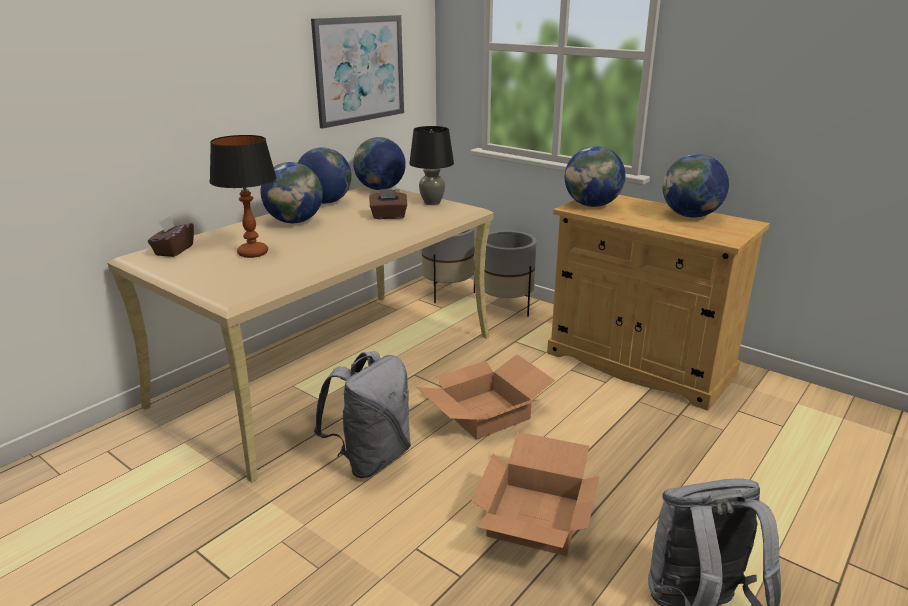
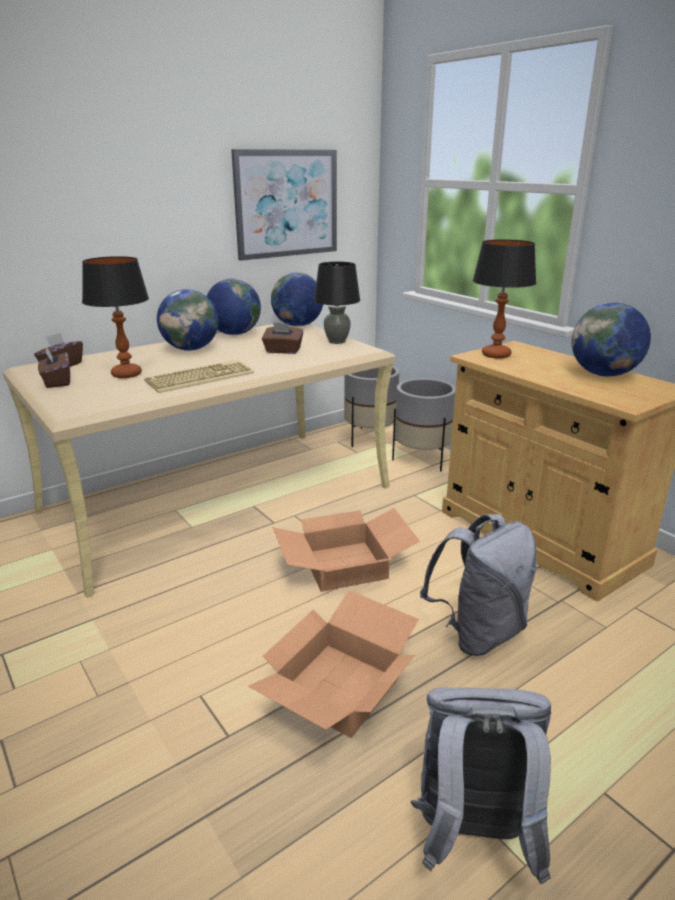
camera: 15 degrees right, 0 degrees up
(186, 268) = (57, 382): none -> brown tissue box
(331, 249) = (200, 377): none -> keyboard
(371, 459) = (207, 593): grey backpack -> grey backpack (478, 633)
(592, 205) = (496, 355): globe -> table lamp

